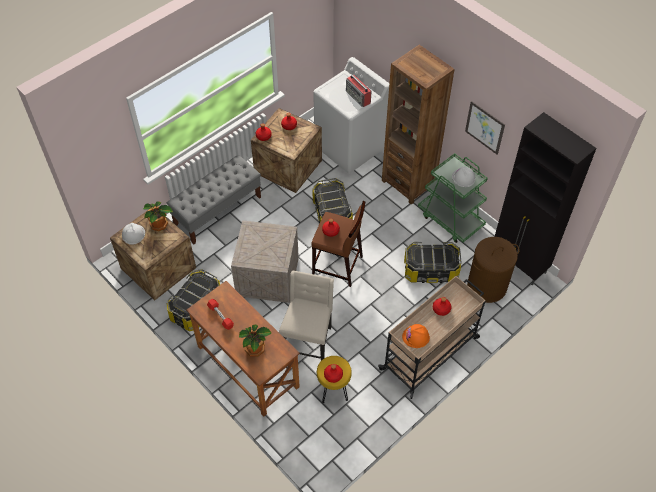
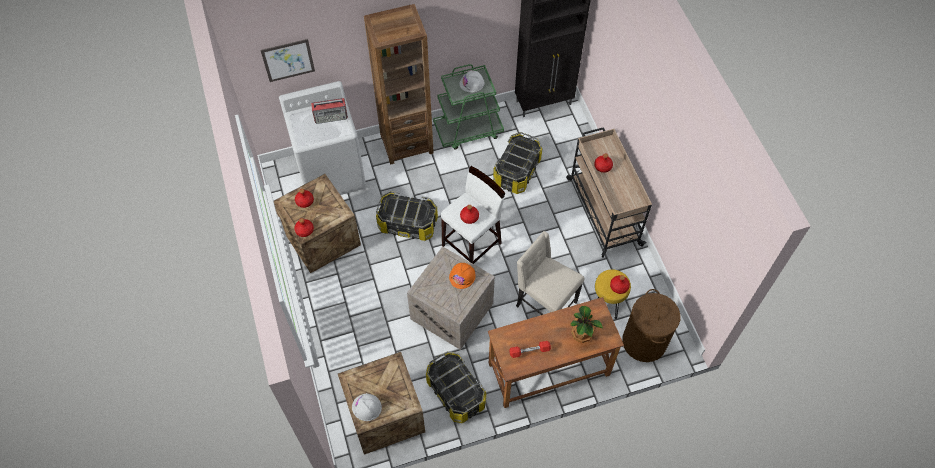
camera: 65 degrees left, 5 degrees up
(159, 225) = (368, 376): potted plant -> none
(218, 211) = (341, 327): grey bench -> none
(338, 266) = (472, 244): brown stool -> white stool
(416, 337) = (623, 198): orange hard hat -> orange hard hat (462, 276)
(484, 127) = (462, 27): picture -> picture (288, 60)
(487, 286) = (555, 137): brown laundry basket -> brown laundry basket (644, 342)

